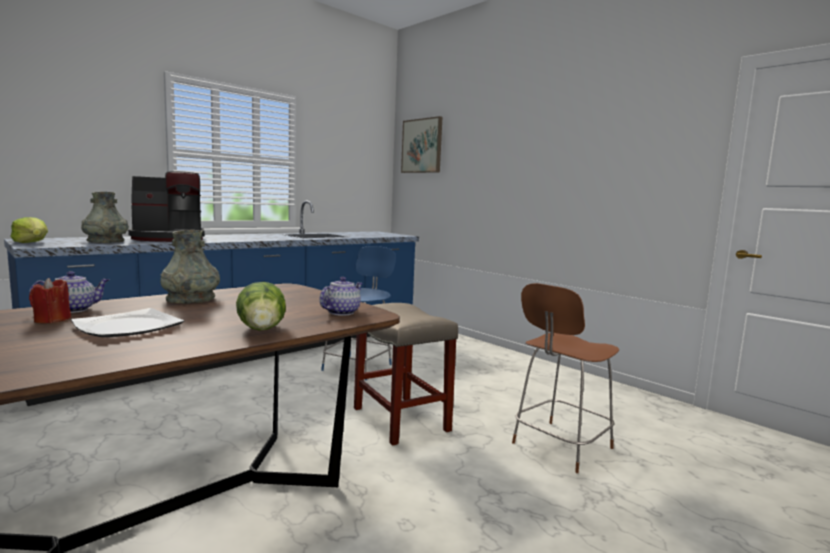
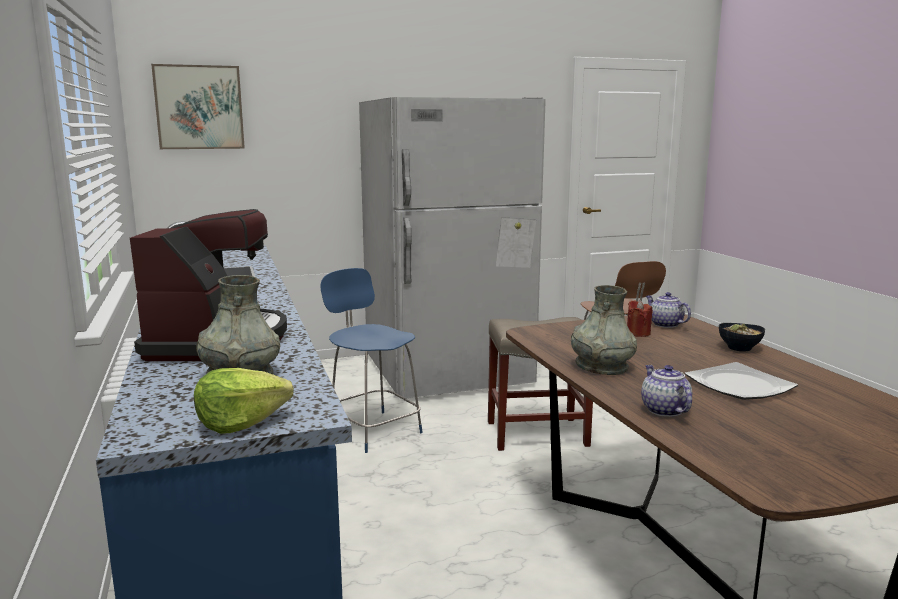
camera: 65 degrees left, 5 degrees up
(52, 320) = (716, 415): red candle -> red candle (638, 333)
(262, 331) = (738, 348): lettuce -> bowl
(501, 371) = (448, 370): none -> white fridge

